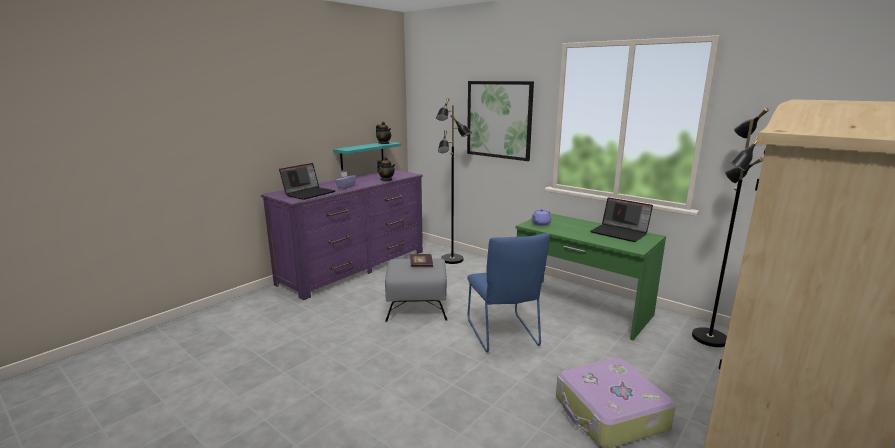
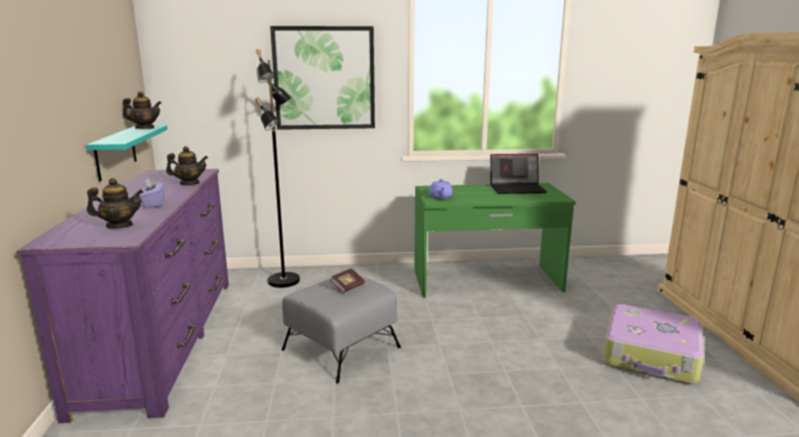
camera: 45 degrees left, 0 degrees up
(309, 193) = (119, 226): laptop -> teapot
(503, 335) = (475, 335): blue chair -> none
(708, 338) = (597, 269): black floor lamp -> none

